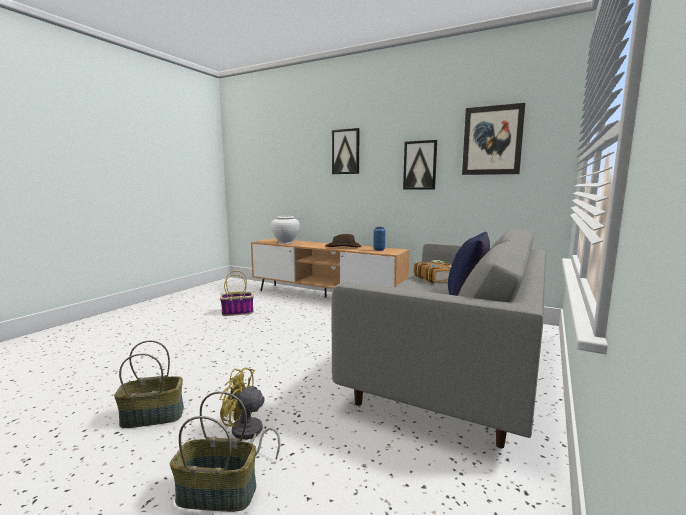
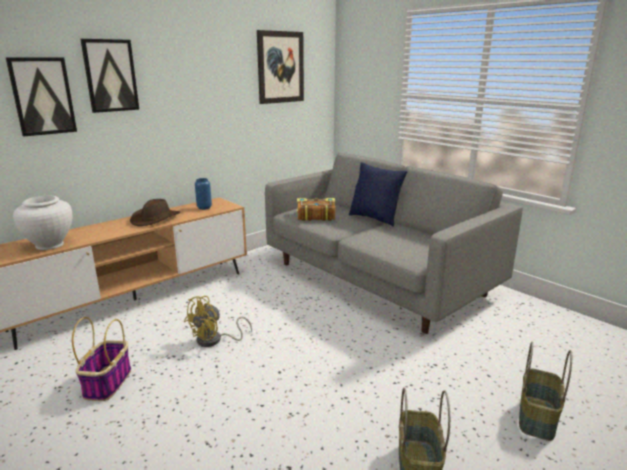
camera: 70 degrees left, 10 degrees up
(248, 435) = (462, 396): yellow fan -> yellow fan (214, 340)
(420, 165) = (217, 94): picture -> picture (42, 96)

